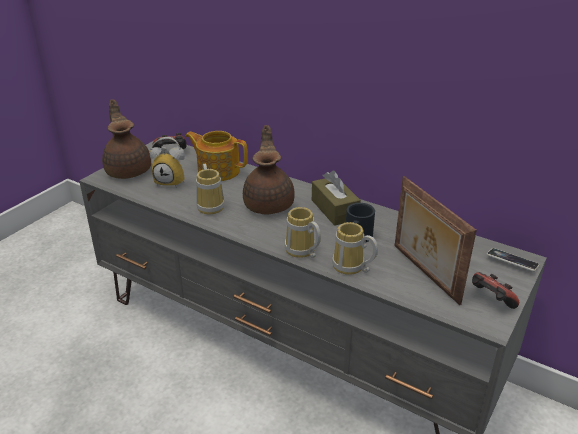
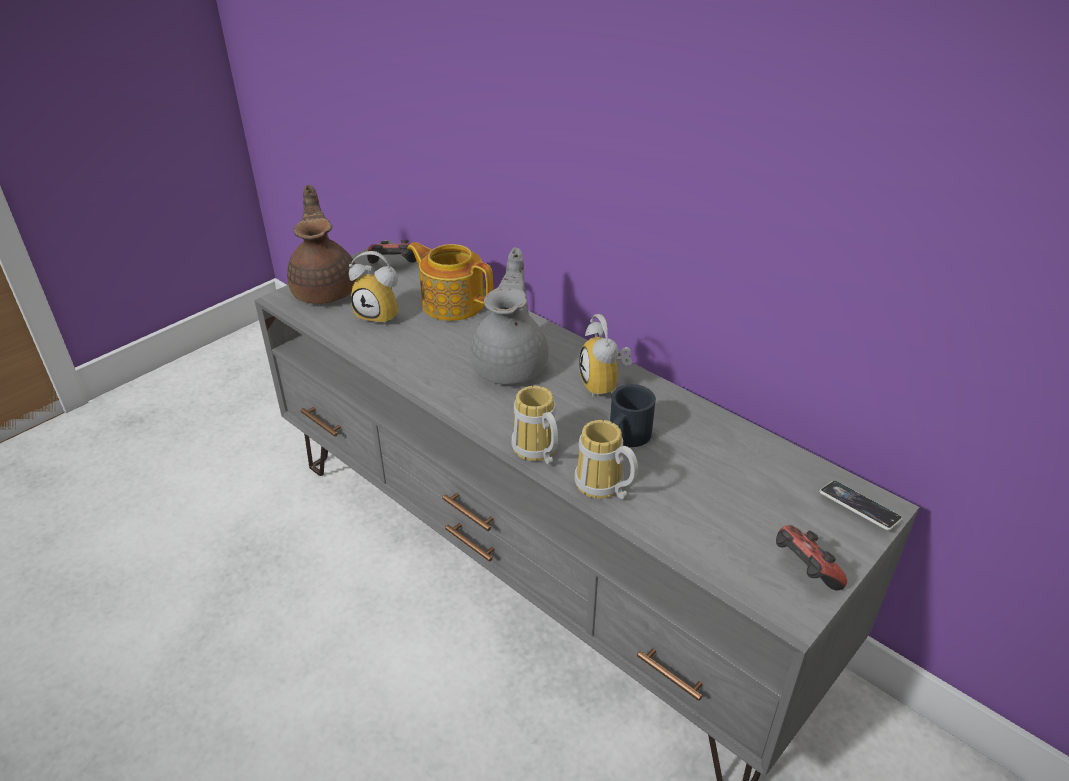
camera: 10 degrees right, 5 degrees up
(211, 205) = (426, 359): mug -> none
(269, 203) = (511, 365): brown teapot -> grey teapot
(334, 209) = (606, 386): brown tissue box -> alarm clock
(424, 273) = (712, 511): picture frame -> none

